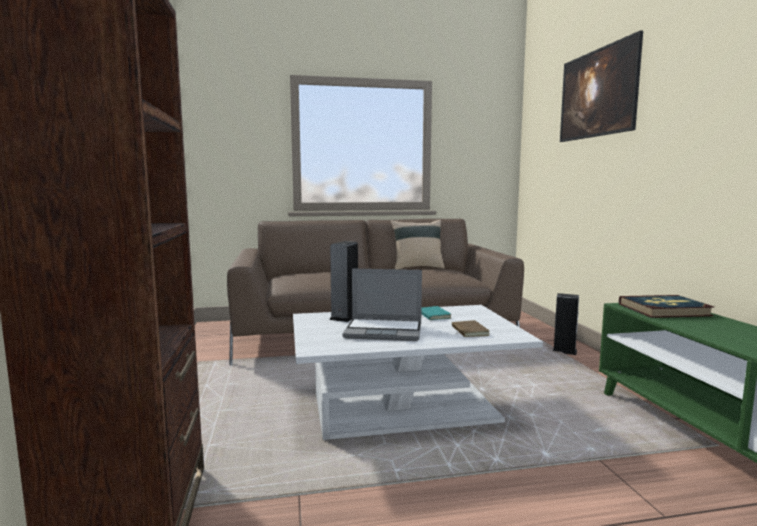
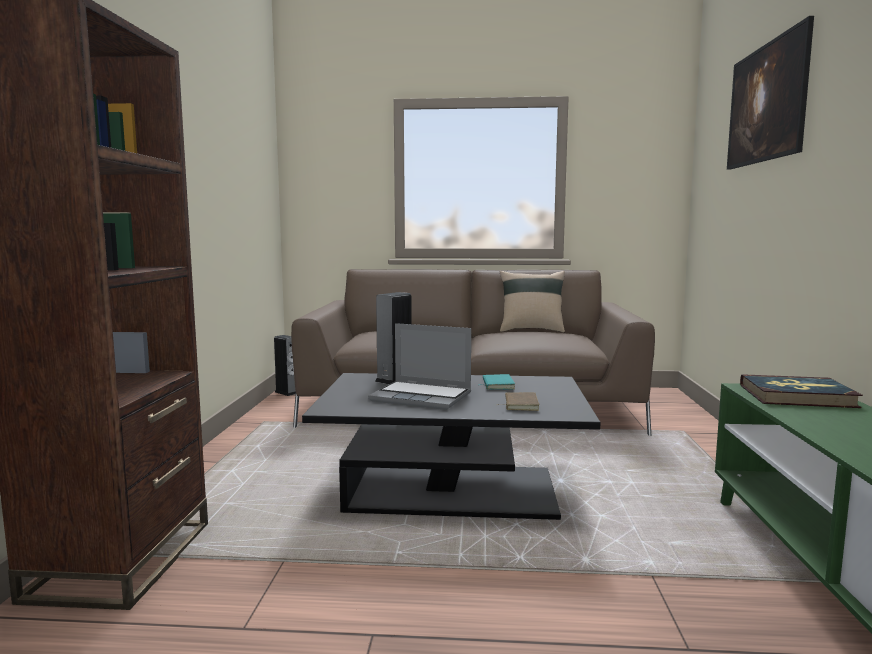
camera: 15 degrees right, 0 degrees up
(405, 409) = (452, 492): white coffee table -> black coffee table
(564, 351) = (706, 447): speaker -> speaker (287, 392)

